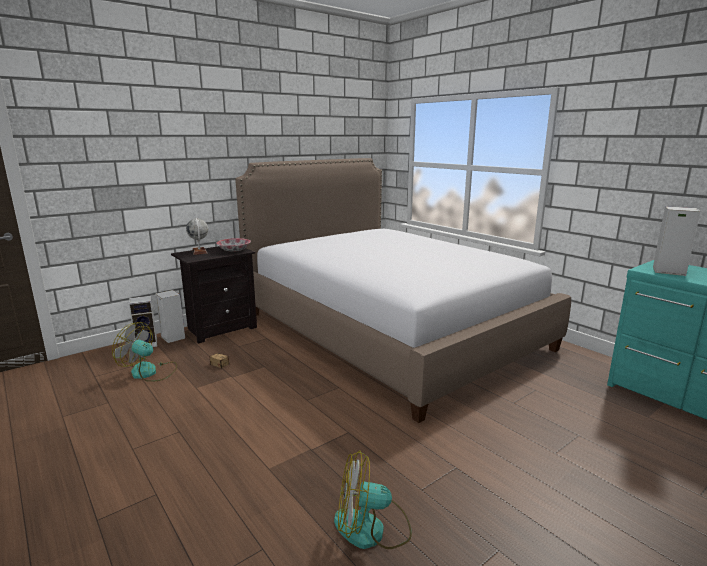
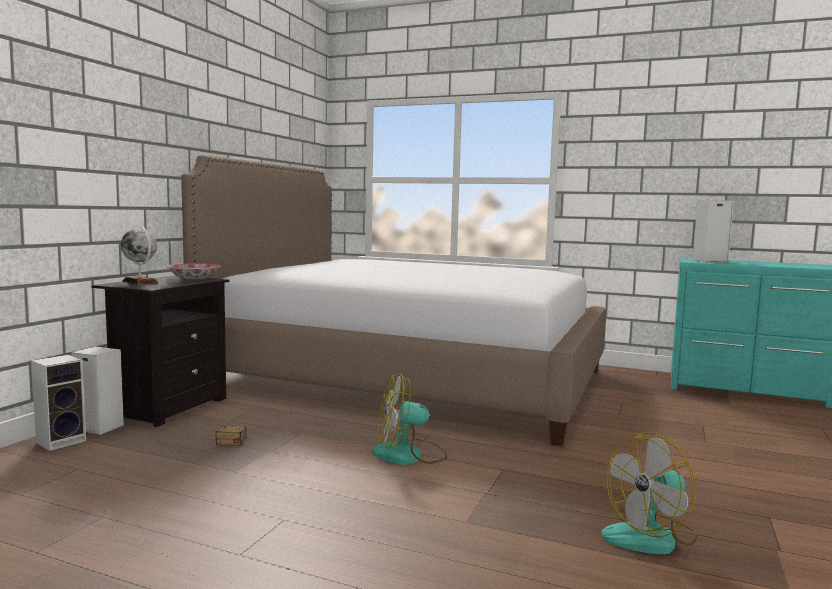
camera: 30 degrees left, 10 degrees down
(150, 372) = (124, 470): fan -> fan (409, 455)

